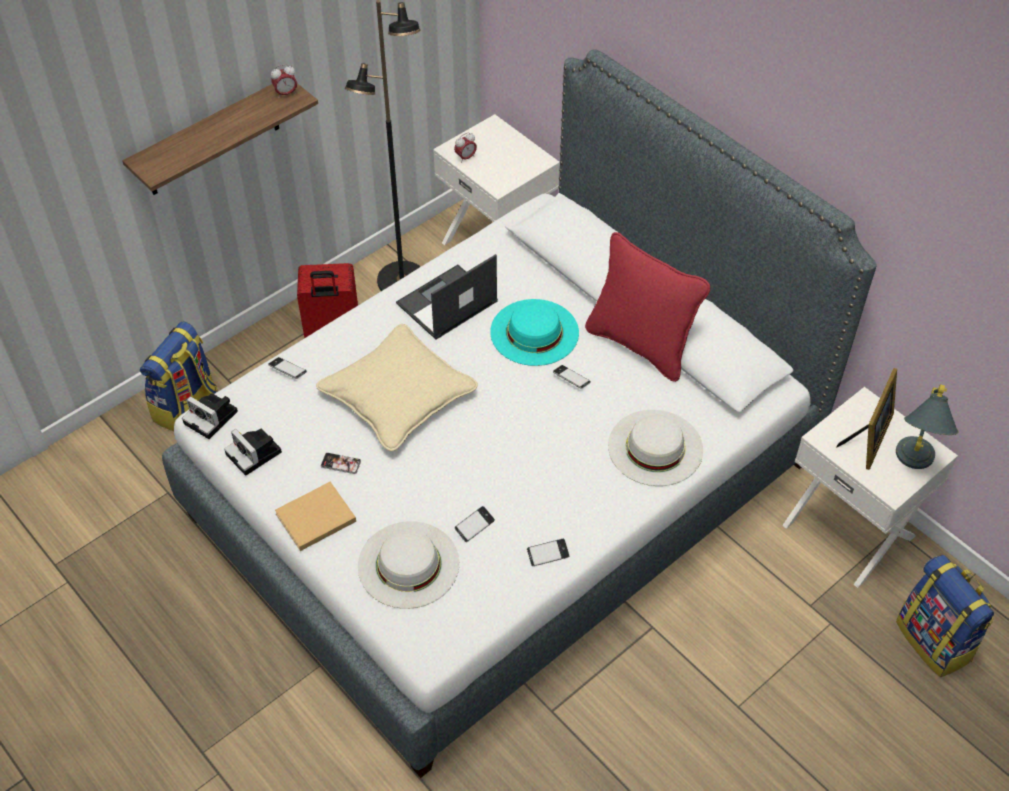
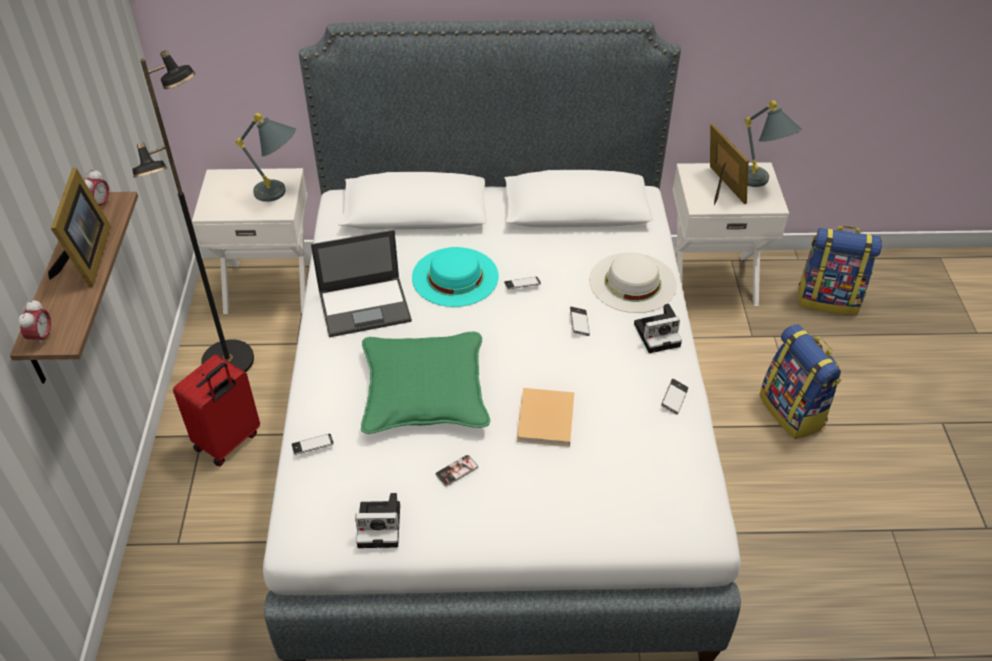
camera: 50 degrees left, 5 degrees down
(186, 407) = (169, 595): backpack -> backpack (793, 412)
(212, 418) = (303, 533): camera -> camera (658, 334)
(232, 127) = (87, 258): none -> picture frame
(313, 518) = (495, 526): beige book -> beige book (545, 420)
(398, 394) = (424, 390): beige pillow -> green pillow
(408, 564) = (605, 489): white hat -> none
(446, 303) = (366, 306): laptop -> laptop turned 105 degrees counterclockwise
(465, 158) = (227, 210): alarm clock -> alarm clock (42, 337)
(474, 526) = (606, 425): phone -> phone (579, 323)
(515, 172) = (280, 194): none -> grey table lamp
(640, 344) = (531, 232): red pillow -> none

